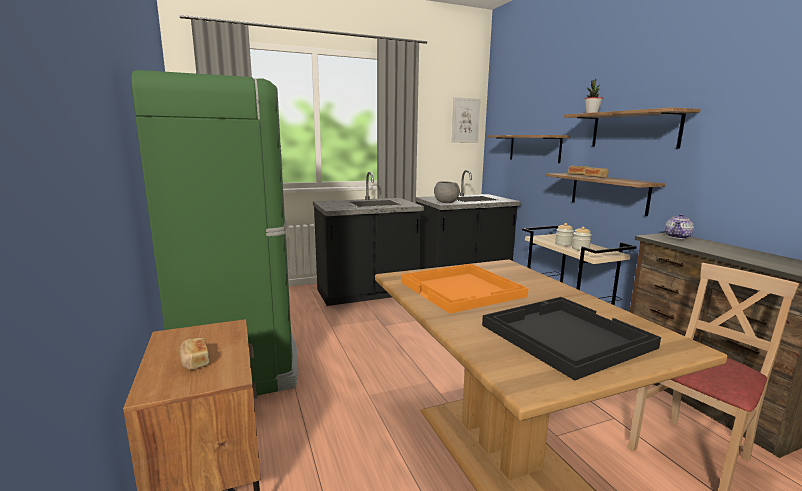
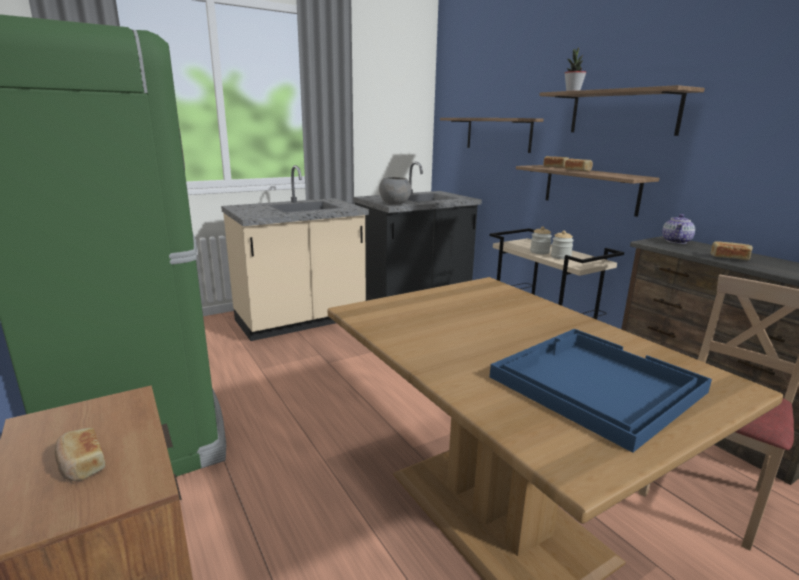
camera: 10 degrees left, 5 degrees up
(367, 294) = (300, 321): black counter -> beige counter
(463, 289) = (447, 324): orange tray -> none
(465, 120) = (411, 98): picture -> none
(564, 336) = (594, 384): black tray -> blue tray
(719, 251) = (729, 258): none -> bread

